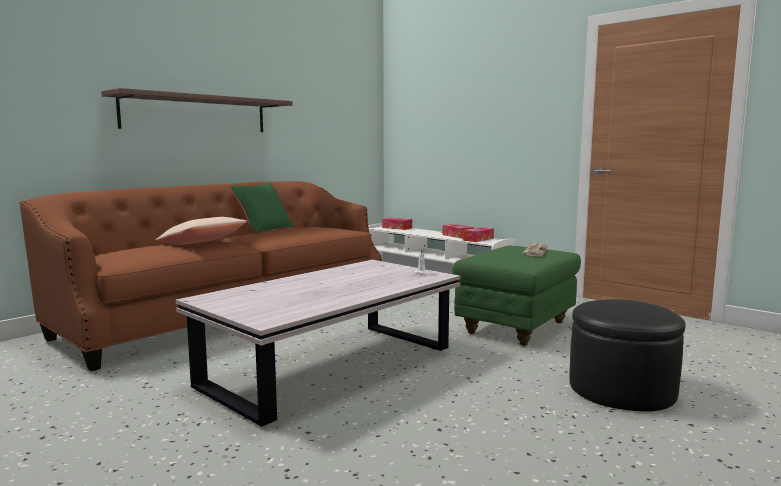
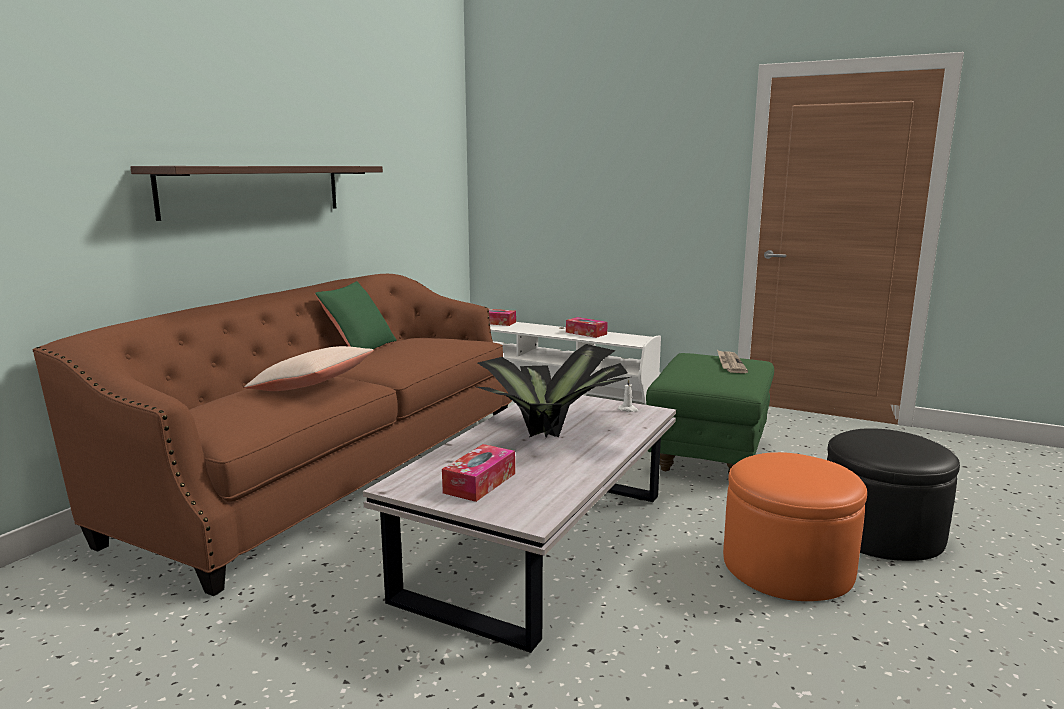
camera: 15 degrees left, 5 degrees up
(349, 280) = (555, 431): none -> potted plant
(478, 239) = (616, 338): tissue box -> tissue box (480, 483)
(514, 402) = (787, 566): none -> orange ottoman

